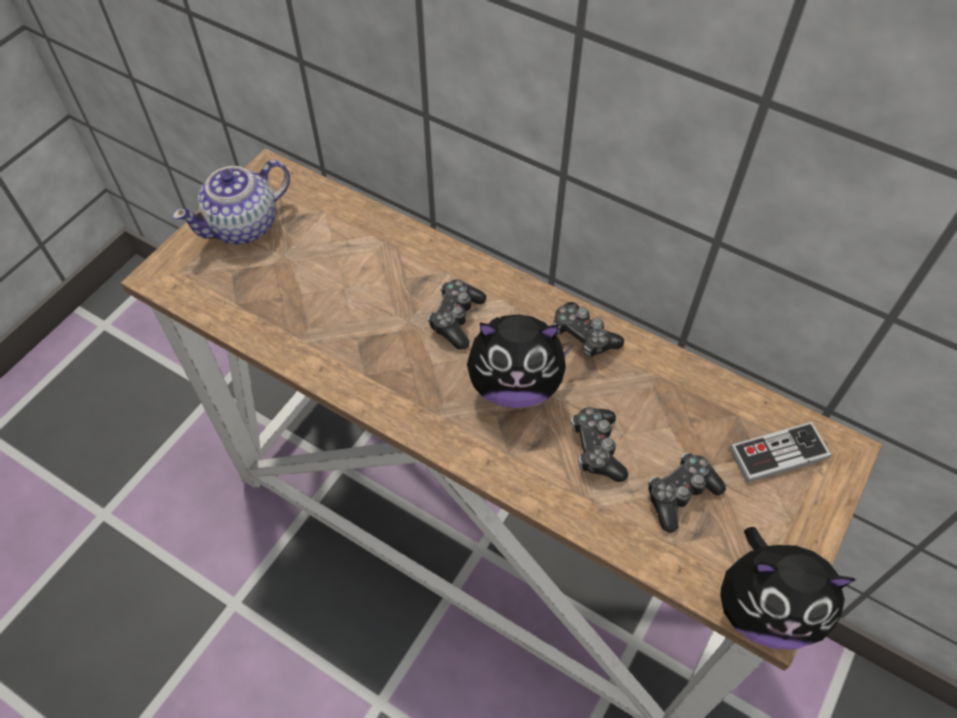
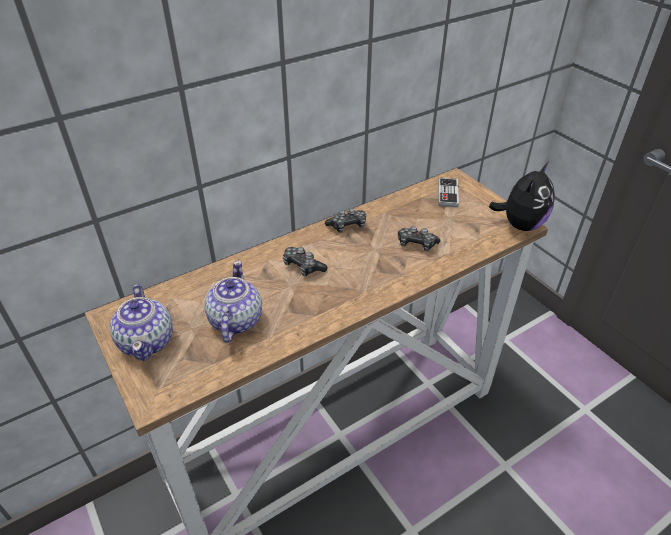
camera: 65 degrees left, 15 degrees down
(313, 291) = (235, 321): none -> teapot
(515, 385) = (362, 259): plush toy -> none
(680, 494) = (455, 227): game controller -> none

